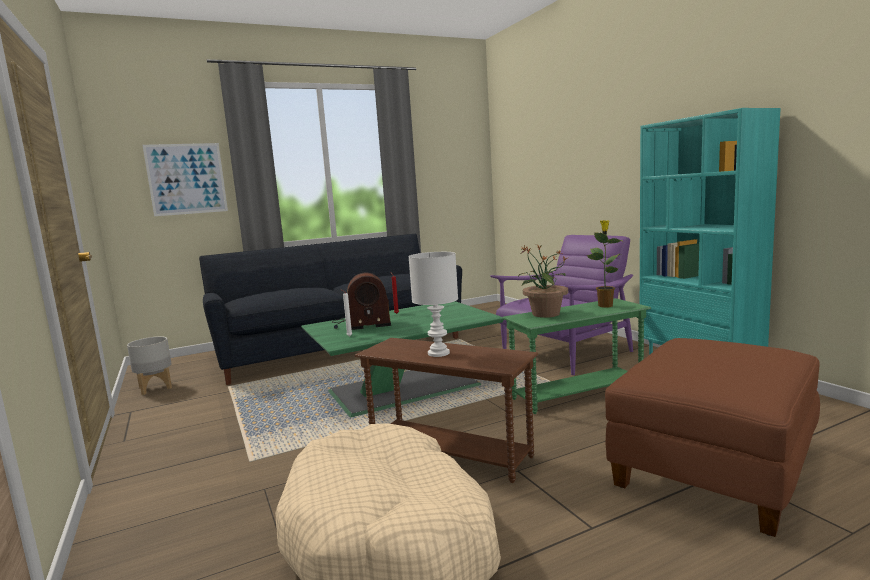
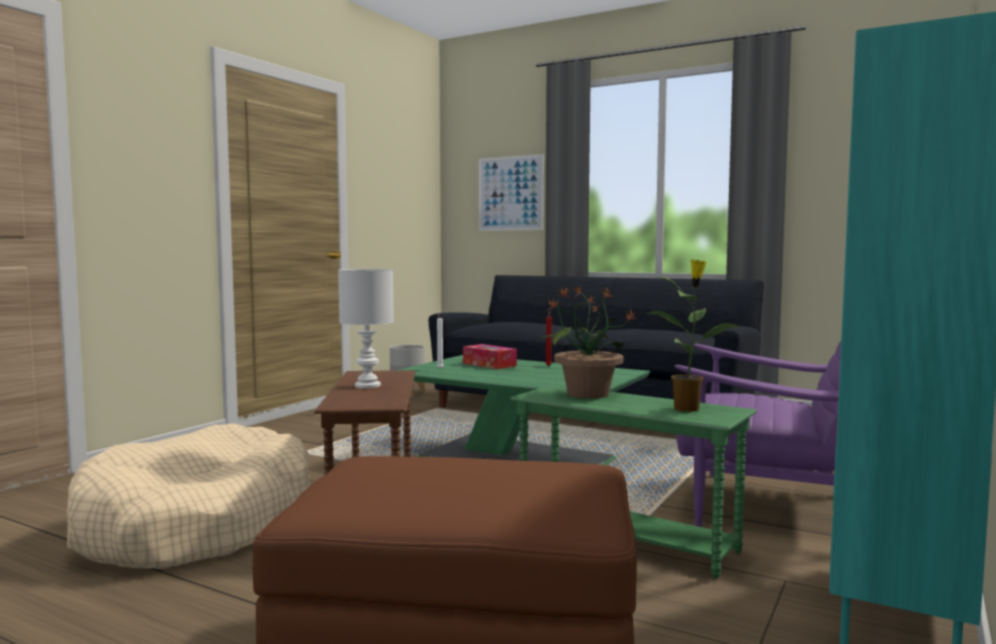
camera: 55 degrees right, 5 degrees down
(361, 324) = (489, 364): radio -> tissue box

